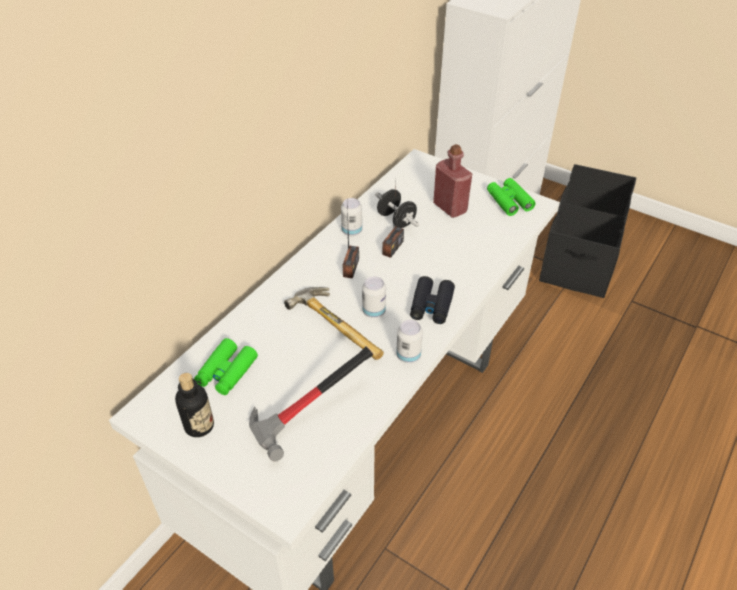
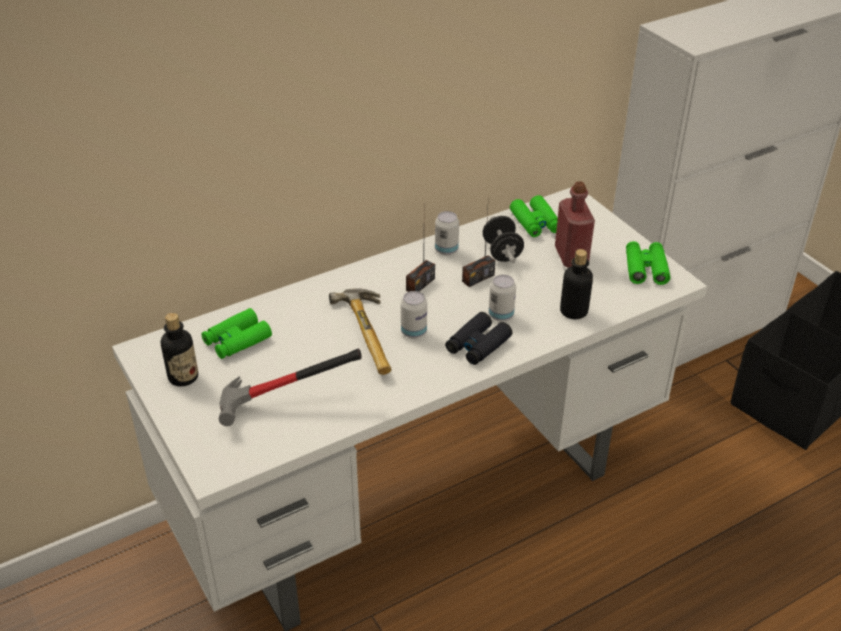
camera: 25 degrees right, 5 degrees down
(405, 188) = (535, 223): none -> green binoculars
(408, 356) = (419, 383): can -> can (501, 315)
(483, 252) = (573, 311): none -> bottle

